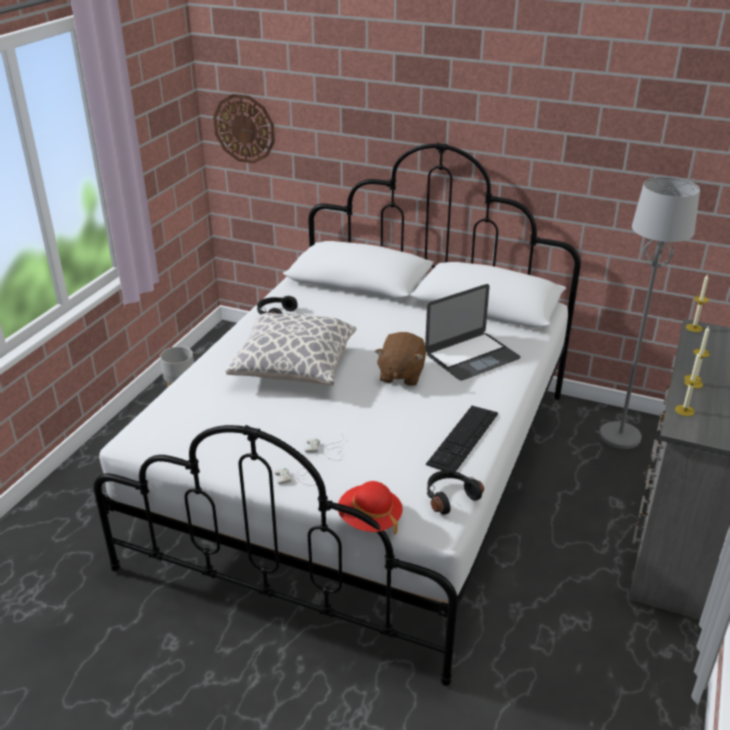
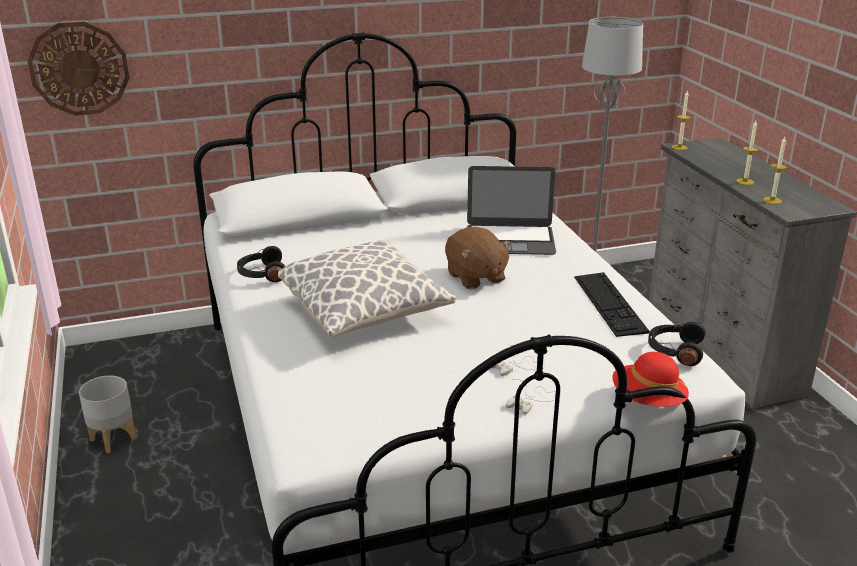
camera: 40 degrees left, 5 degrees down
(472, 356) = (510, 240): laptop -> laptop turned 75 degrees clockwise

